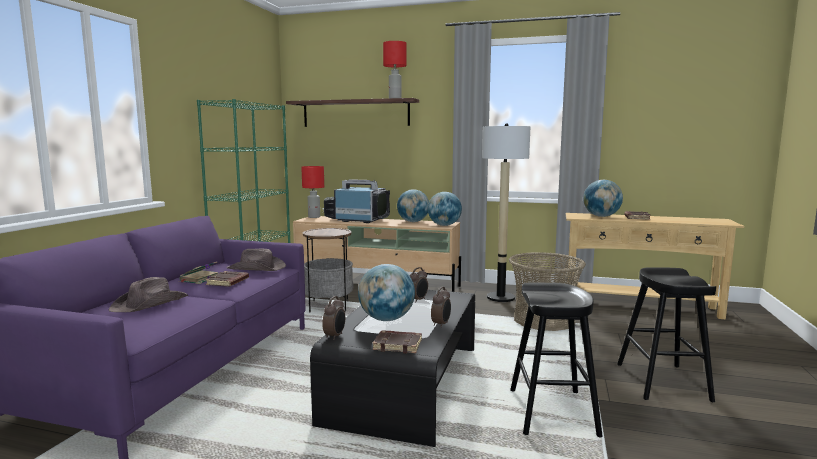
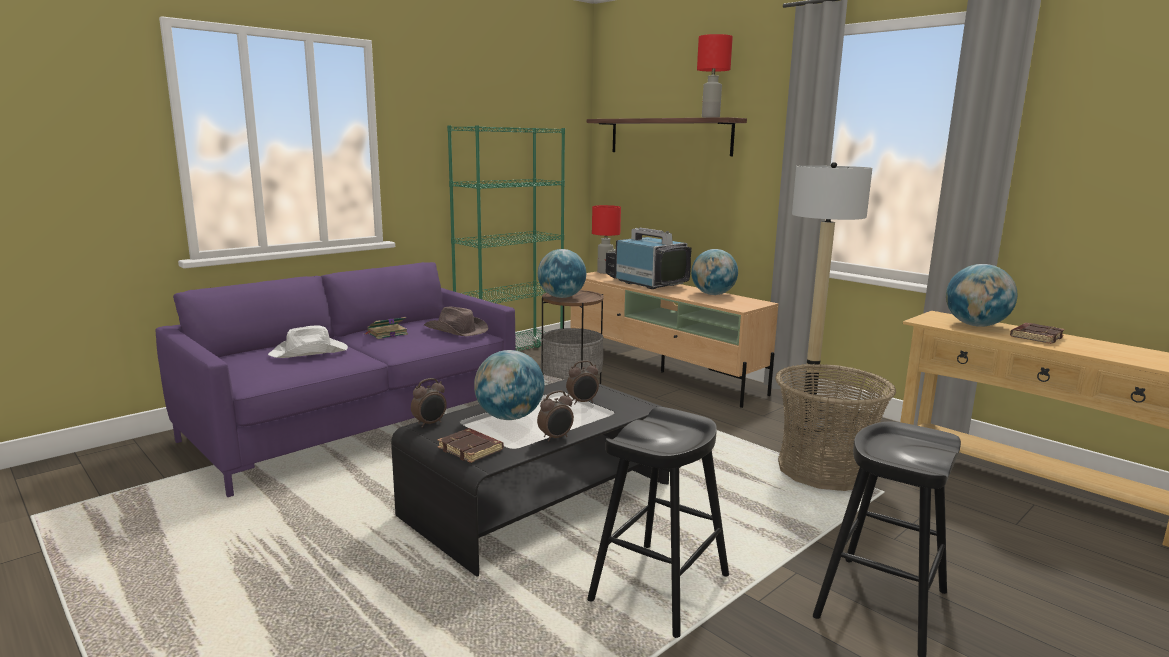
camera: 30 degrees right, 5 degrees up
(151, 303) = (309, 352): brown hat -> white hat
(228, 282) = (404, 342): brown book -> none
(444, 225) = (743, 305): globe -> globe (561, 297)

